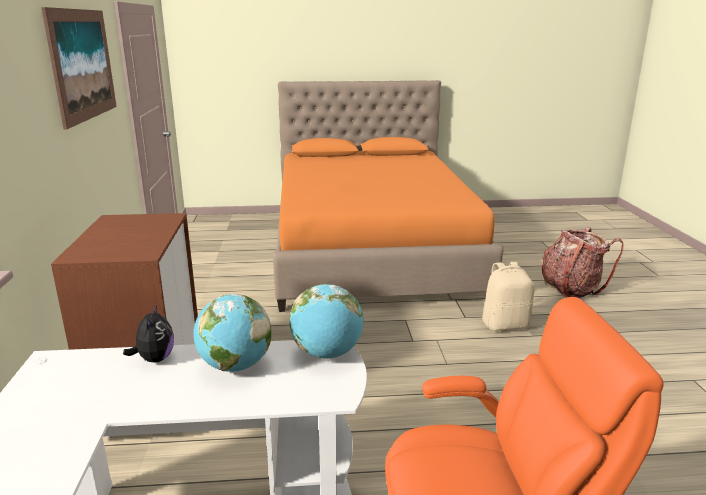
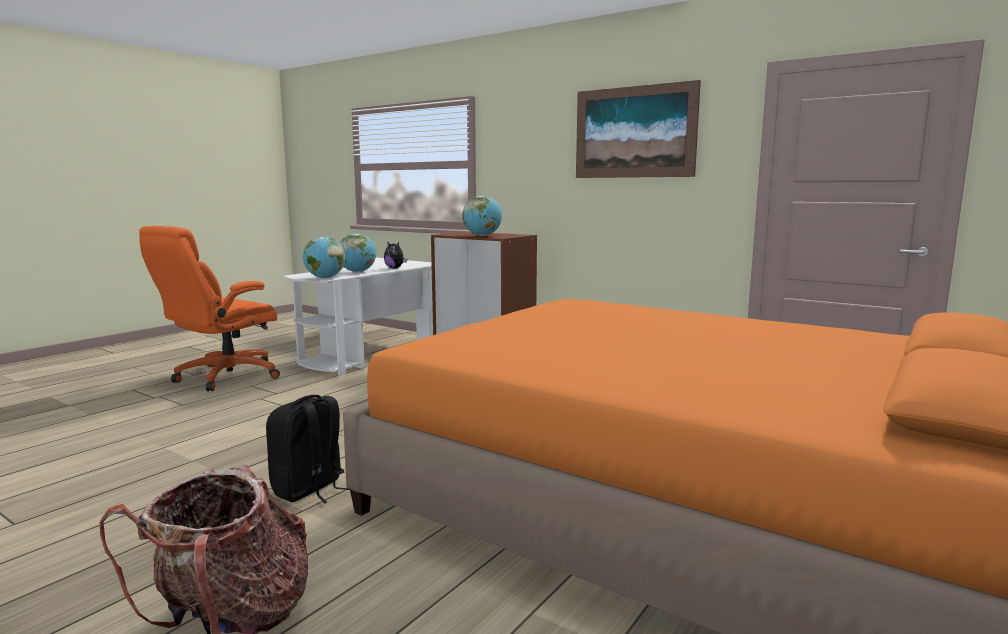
camera: 130 degrees right, 10 degrees down
(155, 228) = (482, 236): none -> globe
(505, 325) = (309, 490): beige backpack -> black backpack

